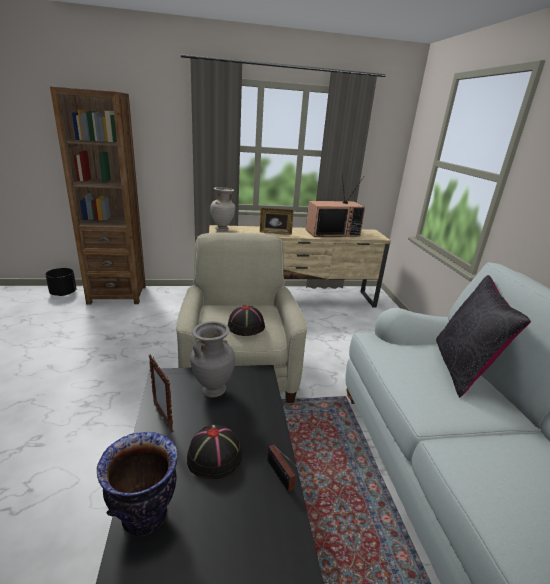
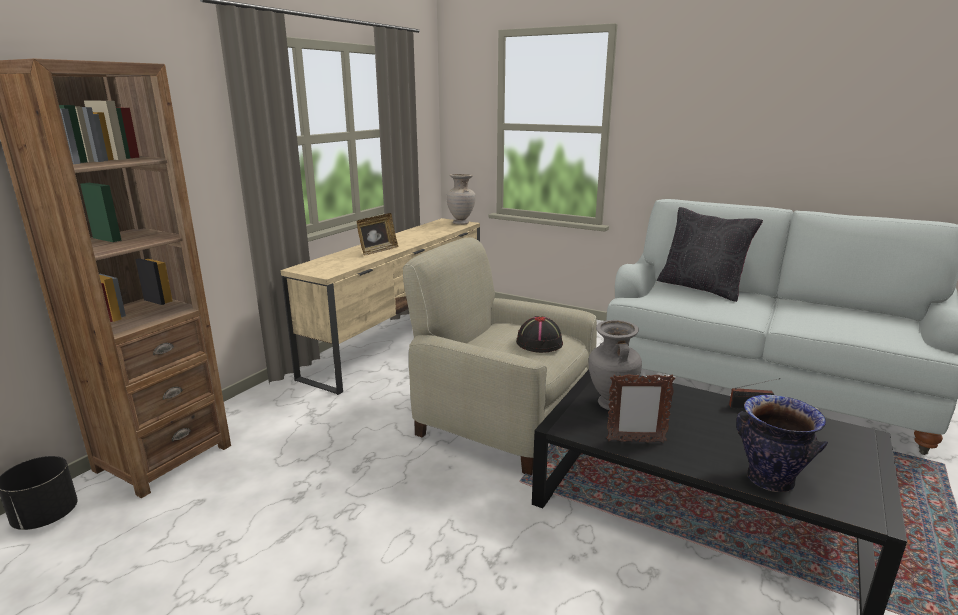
camera: 50 degrees left, 5 degrees down
(215, 456) = (711, 429): black hat -> none
(222, 229) = (315, 268): beige vase -> beige vase (461, 223)
(332, 232) = (421, 232): television -> none

